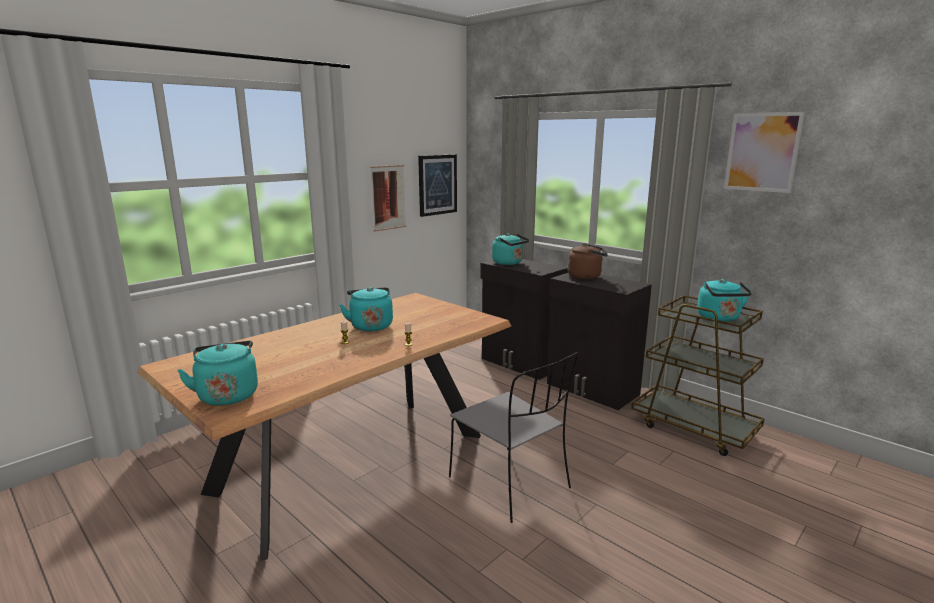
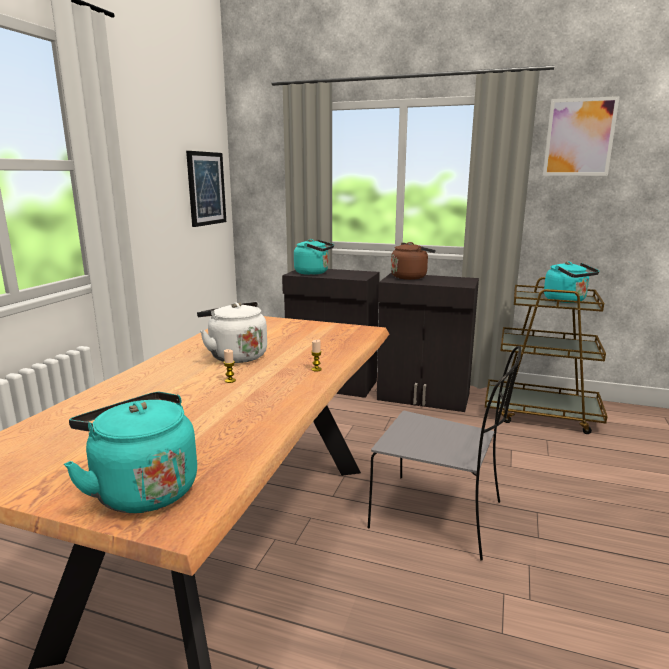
camera: 25 degrees left, 0 degrees up
(370, 325) = (235, 356): turquoise kettle -> white kettle
(388, 197) = (160, 202): picture -> none

